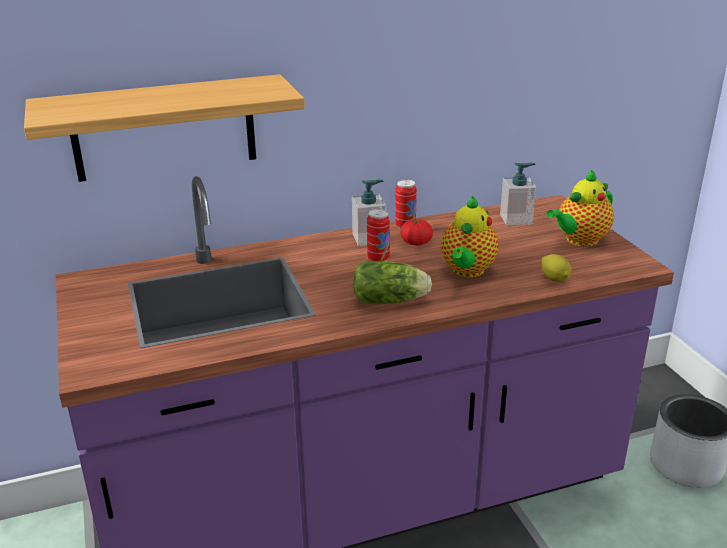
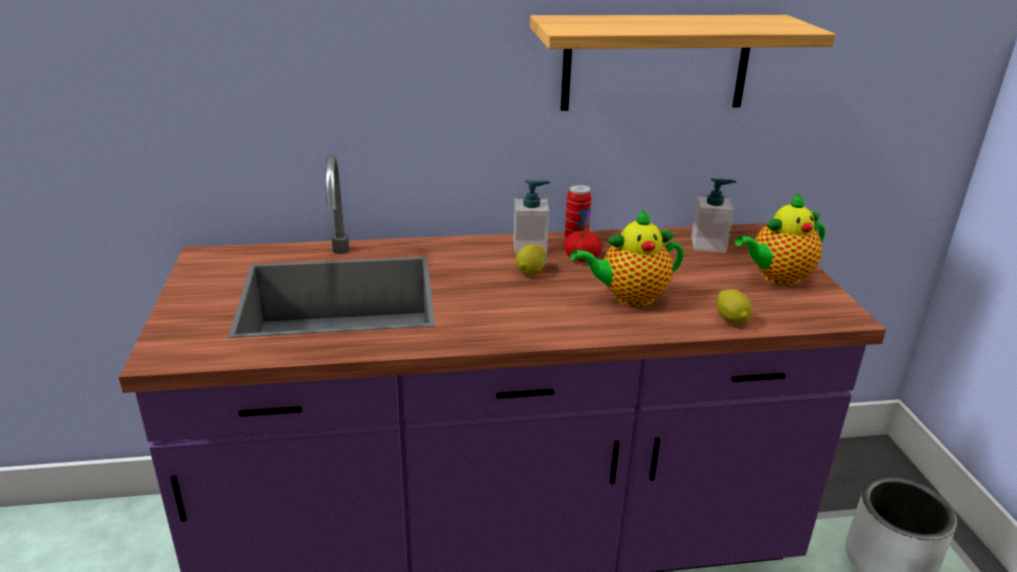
camera: 10 degrees right, 0 degrees up
(164, 128) = (308, 99): shelf -> shelf (656, 62)
(378, 259) = (531, 272): can -> lemon
(392, 301) = (528, 320): lettuce -> none
(467, 271) = (629, 297): teapot -> teapot turned 45 degrees clockwise

